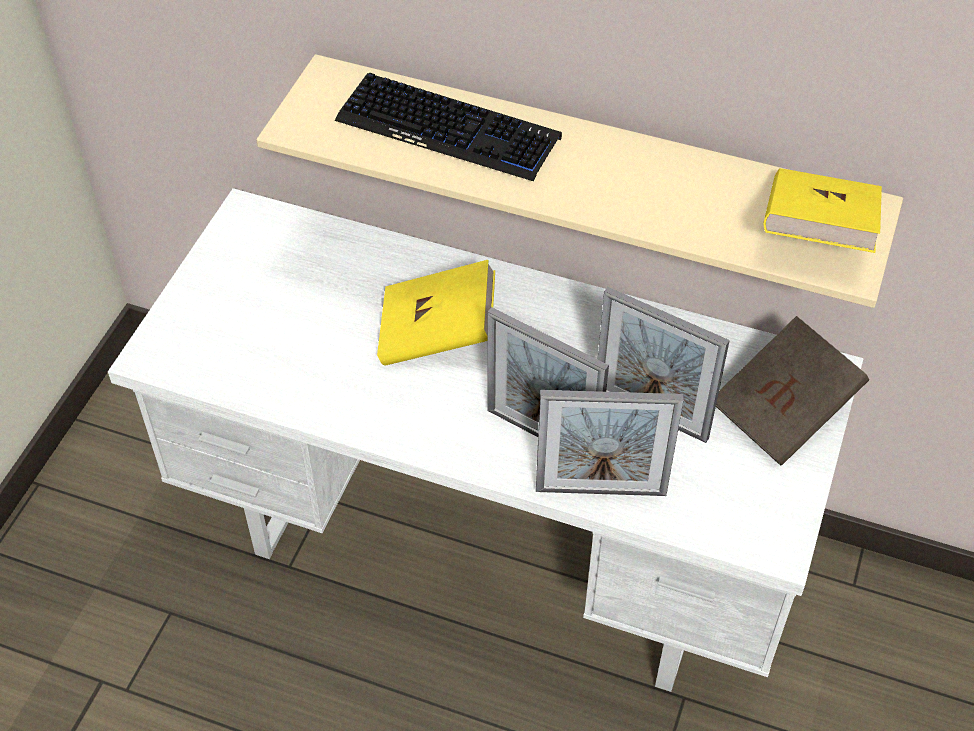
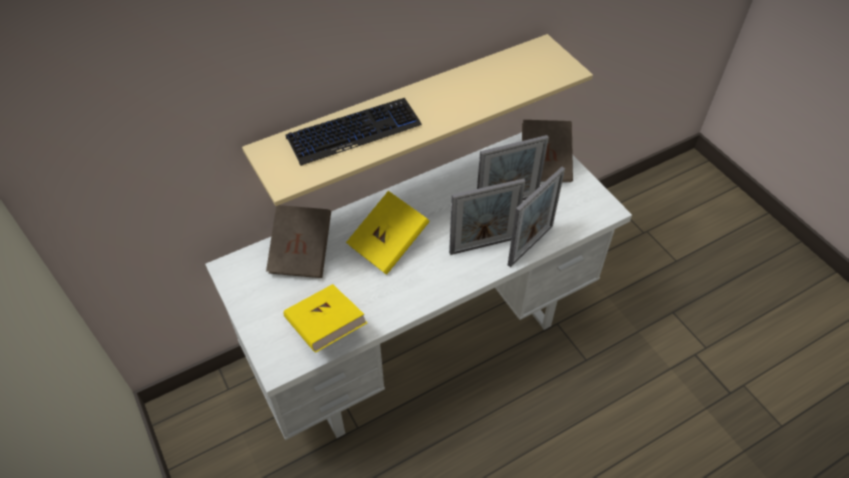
camera: 50 degrees left, 0 degrees up
(335, 260) = (302, 253): none -> brown book
(816, 234) = (542, 67): yellow book -> yellow book (326, 328)

